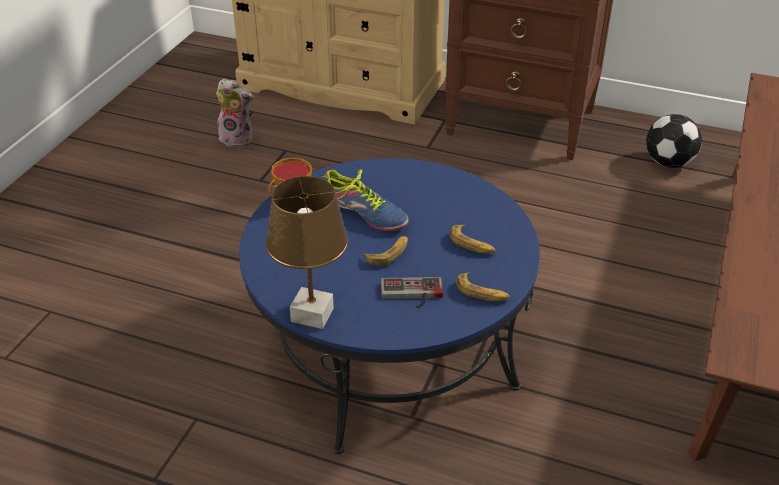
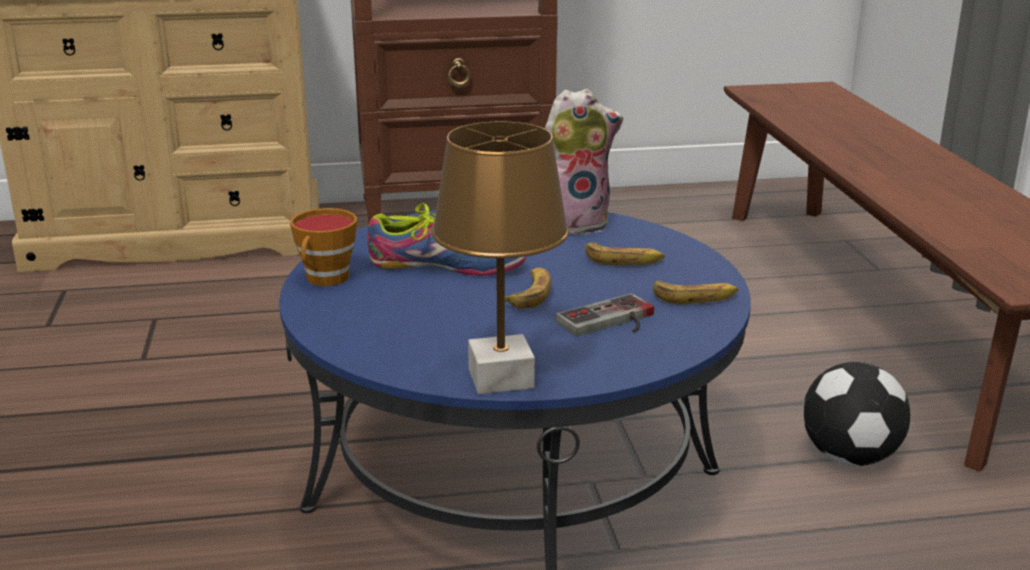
camera: 30 degrees left, 15 degrees down
(238, 139) = (66, 323): plush toy -> plush toy (575, 223)
(668, 162) = (655, 222): football -> football (848, 456)

